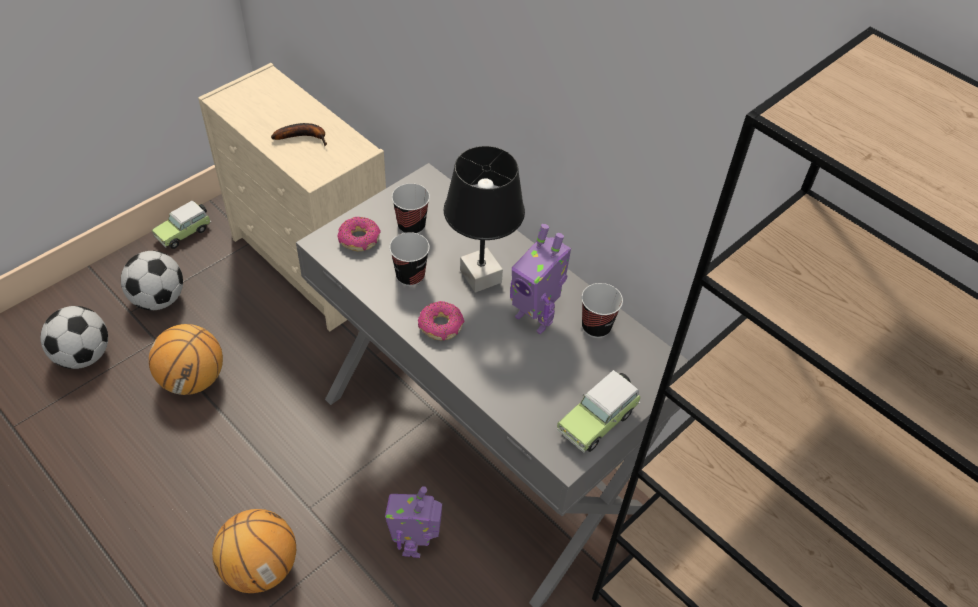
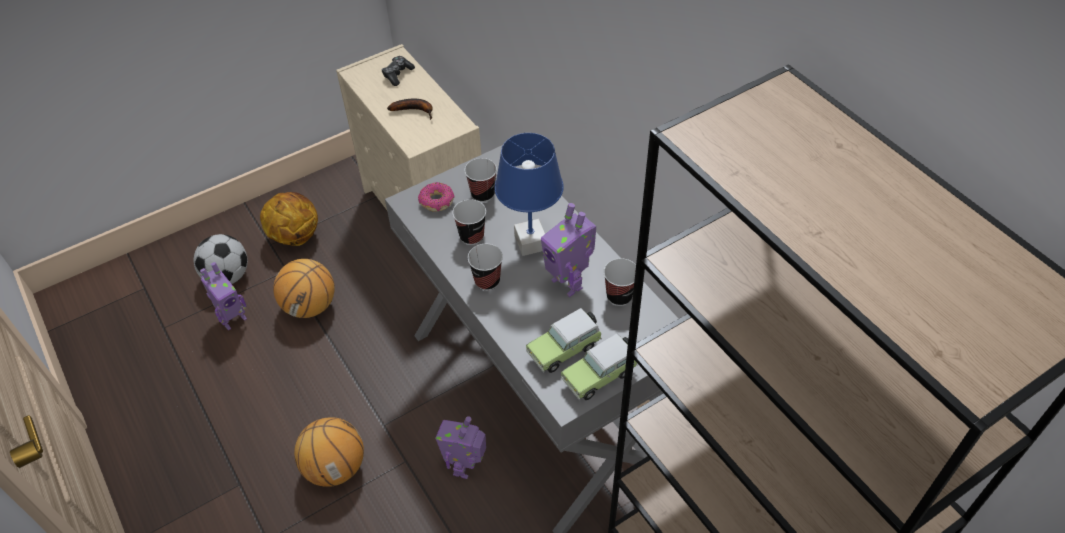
camera: 15 degrees right, 0 degrees up
(100, 406) = (233, 319): none -> toy robot
(158, 299) = (295, 236): football -> basketball
(185, 232) = (326, 182): toy car -> toy car (566, 348)
(274, 98) = (397, 74): none -> game controller
(441, 326) = (487, 281): donut -> cup
(481, 276) = (531, 243): black table lamp -> blue table lamp

